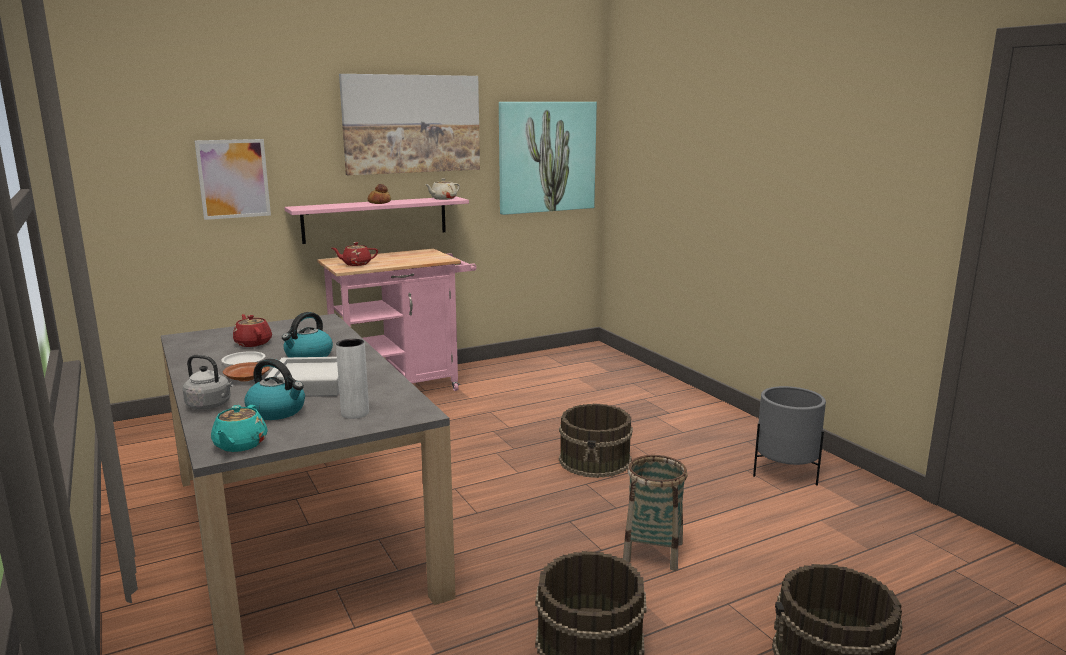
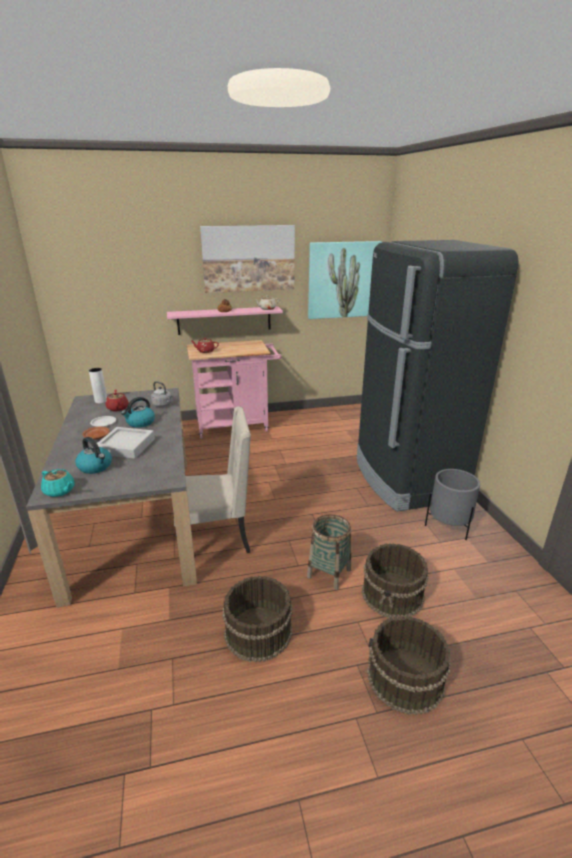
camera: 15 degrees right, 10 degrees up
(211, 405) = (65, 457): grey kettle -> grey kettle (163, 405)
(233, 179) = (135, 294): picture -> none
(240, 445) = (60, 491): turquoise teapot -> turquoise teapot turned 75 degrees counterclockwise
(355, 413) = (135, 475): white vase -> white vase (101, 401)
(454, 535) = (216, 539): none -> beige chair
(596, 460) = (327, 497): brown bucket -> brown bucket (393, 594)
(697, 425) = (406, 479): none -> black fridge

